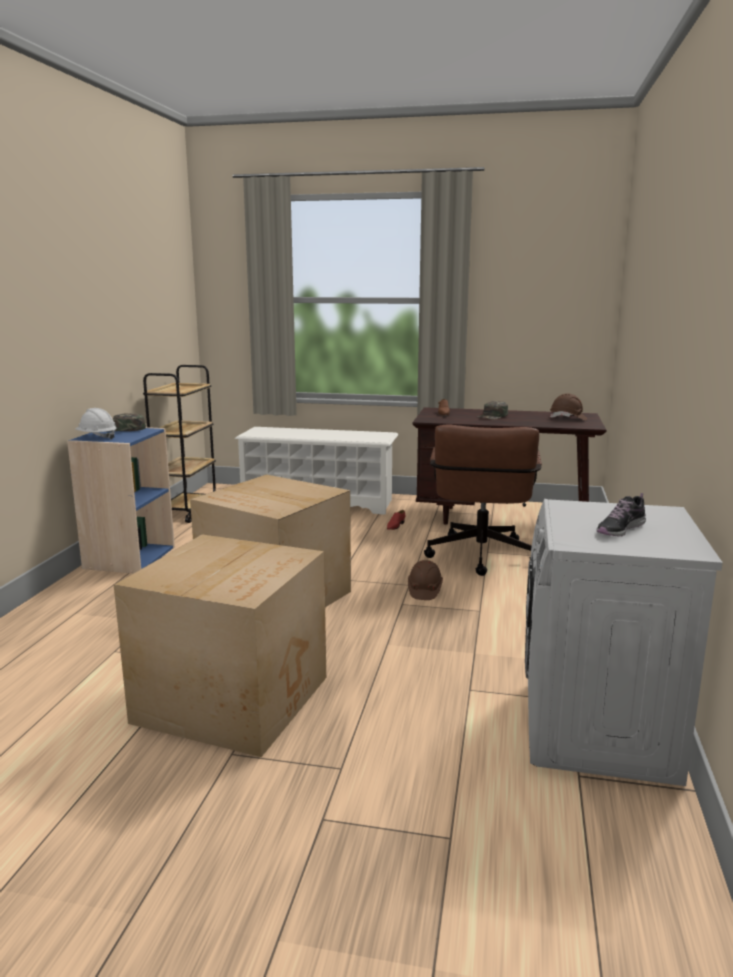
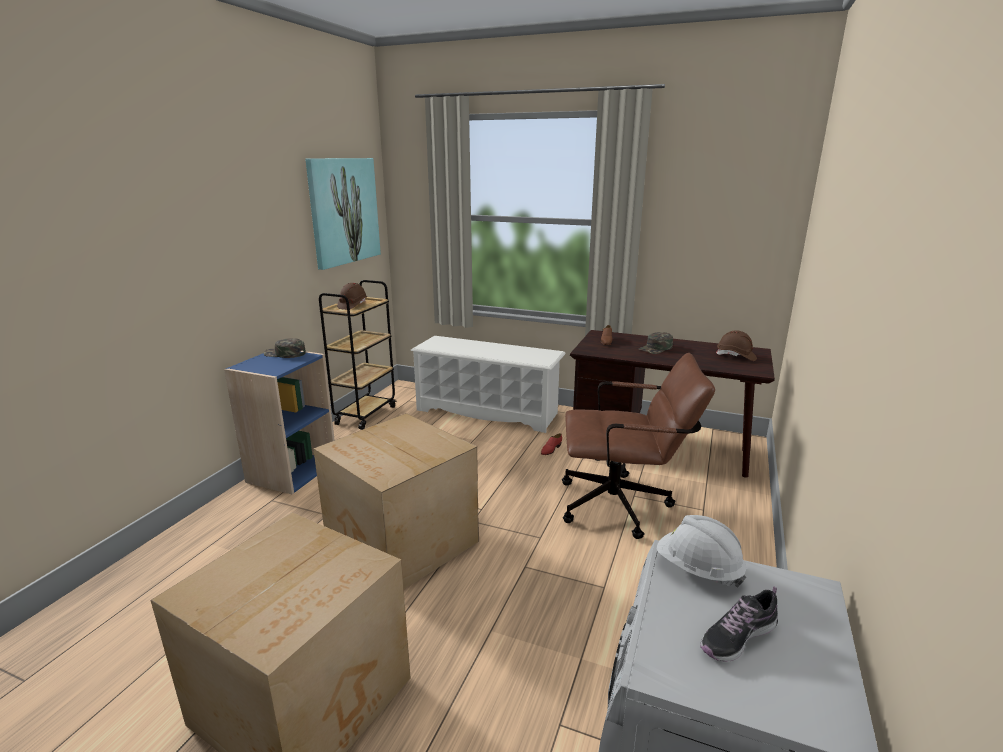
camera: 10 degrees right, 5 degrees up
(97, 437) = (253, 365): white hard hat -> white hard hat (698, 569)
(161, 291) = (343, 211): none -> picture
(424, 591) = (553, 548): brown hard hat -> brown hard hat (352, 305)
(480, 559) = (624, 505): brown office chair -> brown office chair turned 105 degrees counterclockwise

